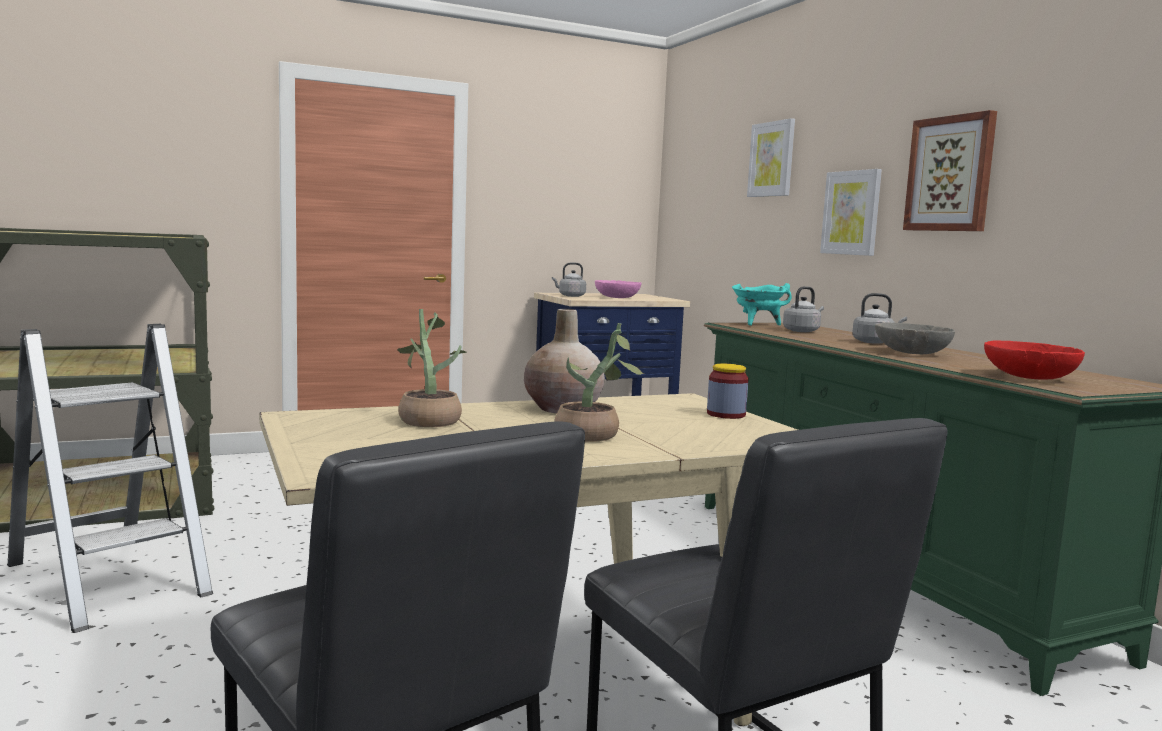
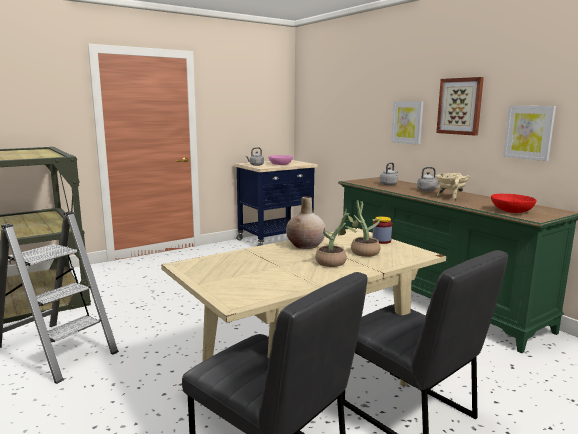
camera: 10 degrees left, 5 degrees up
(427, 419) = (249, 260): potted plant -> potted plant (362, 251)
(757, 324) = (364, 180): turquoise cooking pot -> none
(772, 159) = (361, 92): picture -> picture (529, 132)
(912, 353) = (450, 197): grey bowl -> beige cooking pot

